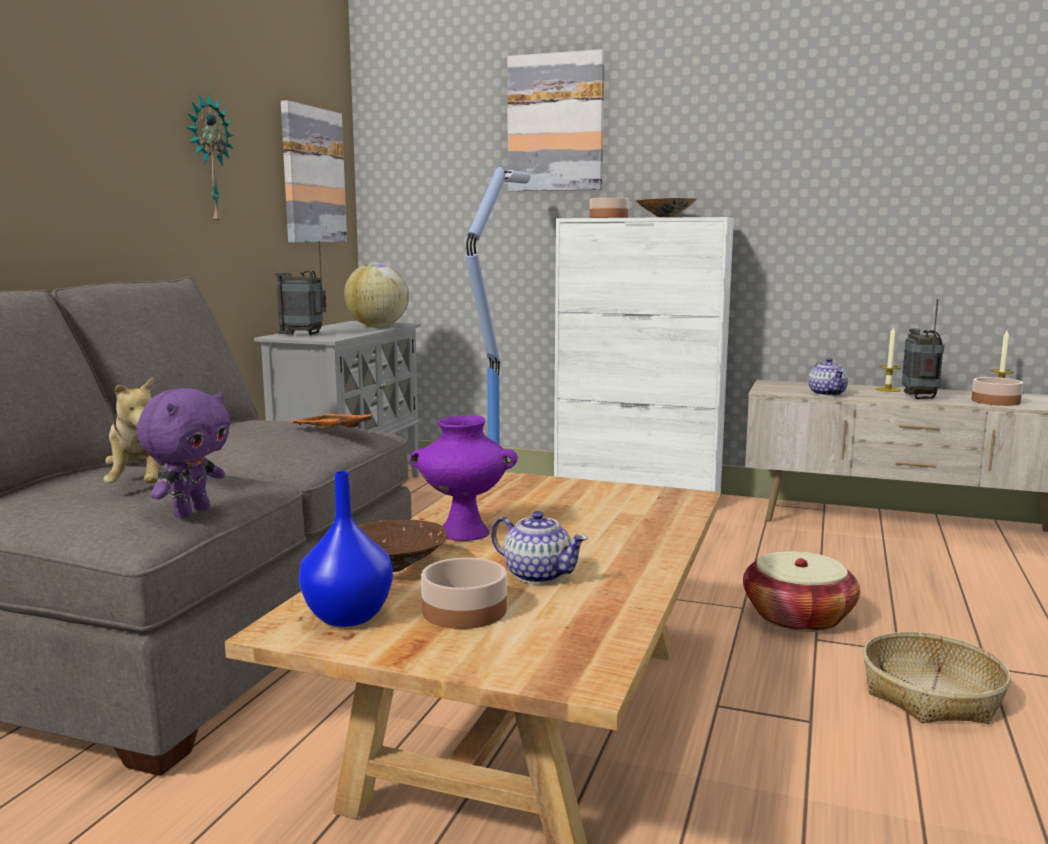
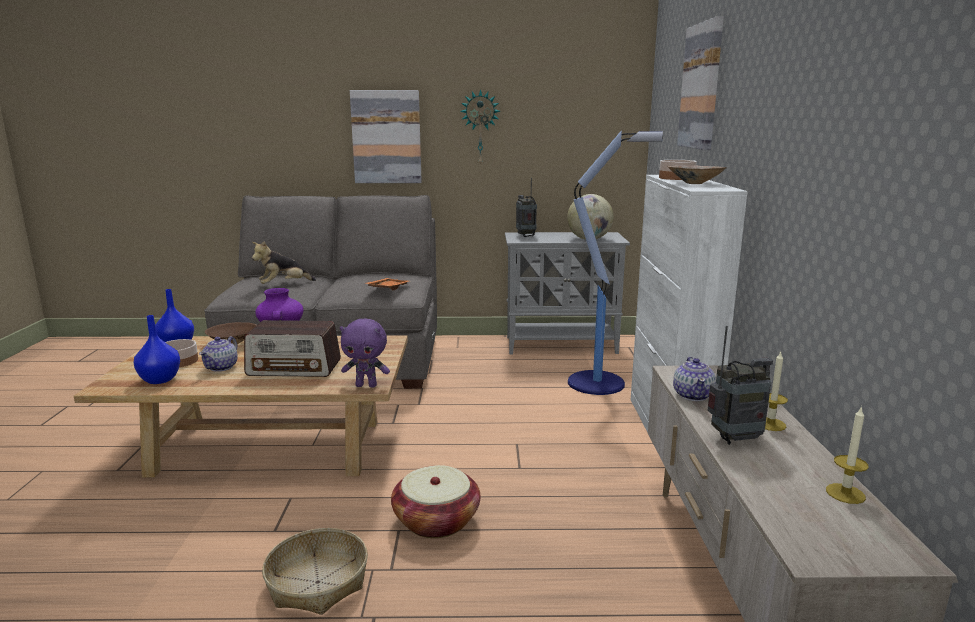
camera: 70 degrees right, 5 degrees up
(191, 512) = (250, 298): purple plush toy -> purple plush toy (367, 385)
(312, 175) = (588, 129): picture -> picture (386, 137)
(573, 622) = (161, 379): none -> blue vase
(584, 529) = (294, 368): none -> radio
(827, 394) = (693, 395): teapot -> teapot turned 60 degrees counterclockwise
(995, 401) = (774, 485): bowl -> none

